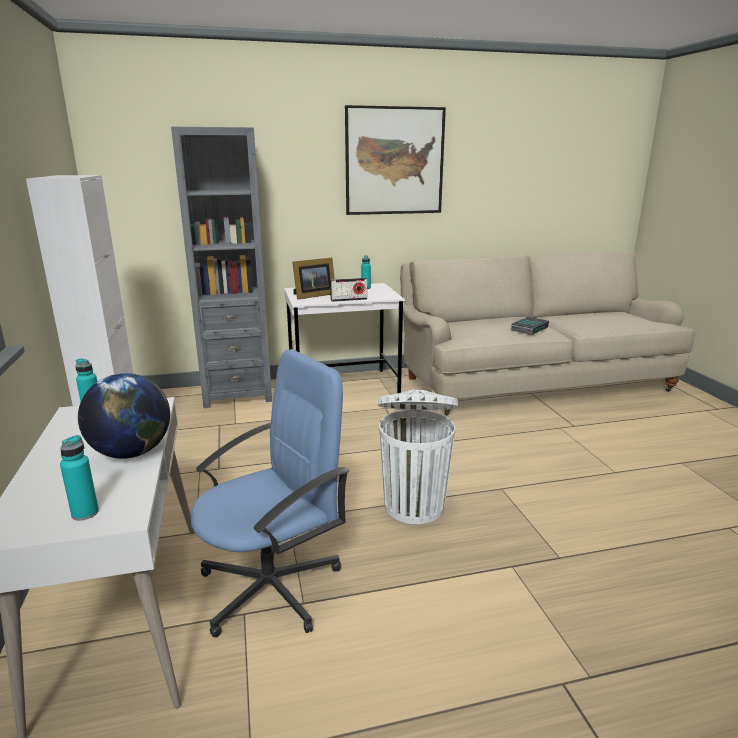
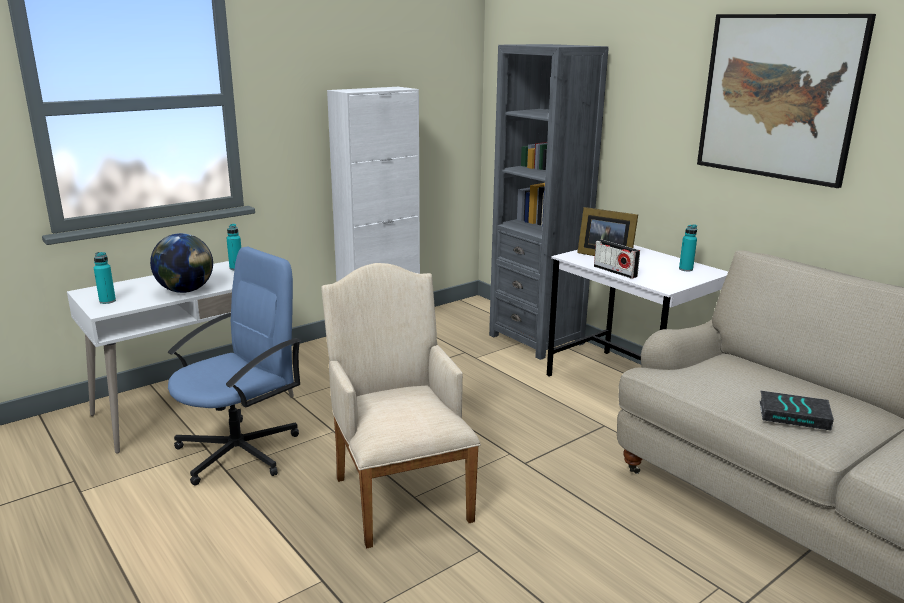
camera: 65 degrees right, 0 degrees up
(272, 587) = (240, 451): blue office chair -> blue office chair turned 75 degrees counterclockwise
(414, 504) = (400, 493): white trash can -> beige armchair

